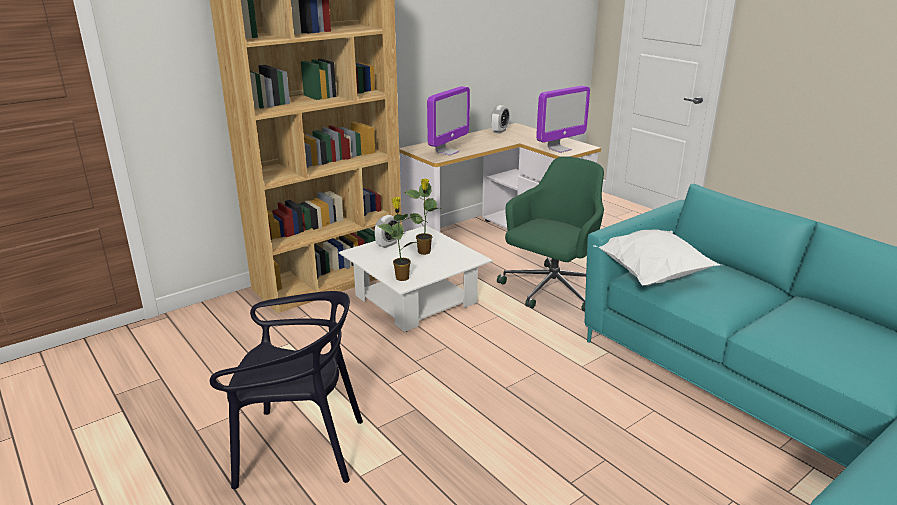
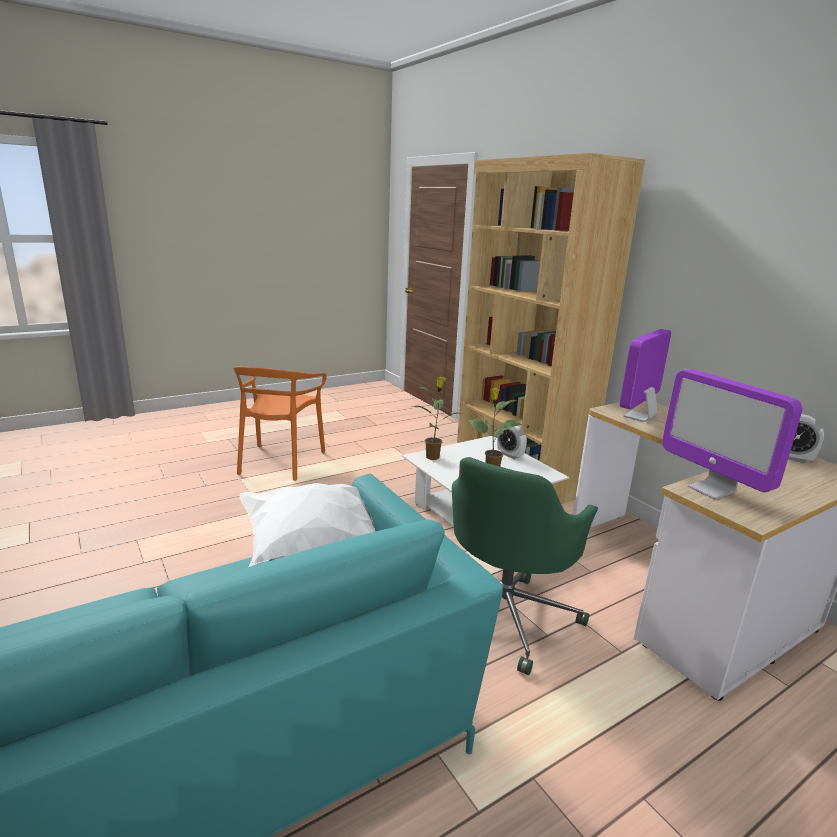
camera: 95 degrees right, 5 degrees down
(300, 449) = (280, 462): black chair -> orange chair
(447, 152) = (639, 417): monitor -> monitor turned 90 degrees clockwise
(551, 290) = (505, 613): green office chair -> green office chair turned 75 degrees clockwise

